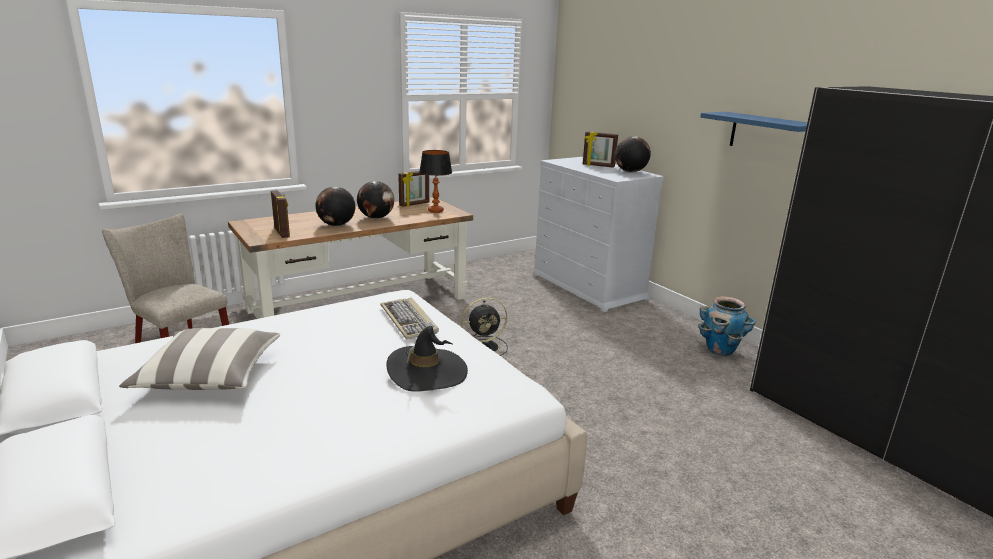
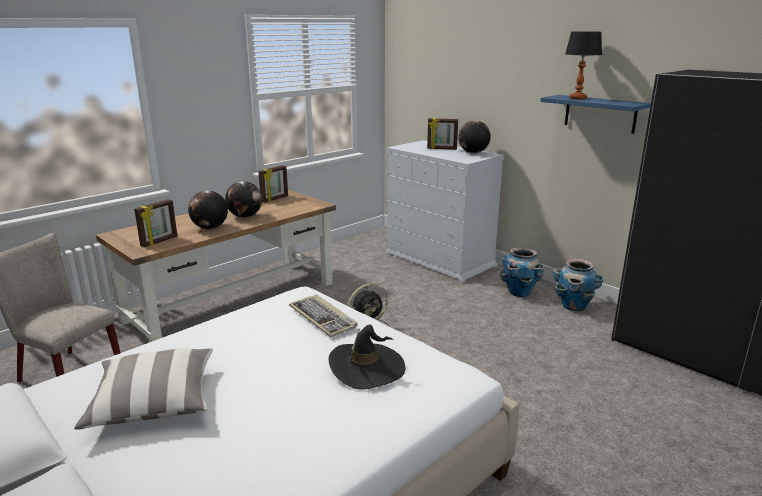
camera: 10 degrees left, 0 degrees up
(282, 233) = (159, 241): picture frame -> picture frame turned 75 degrees clockwise
(435, 211) = (298, 204): table lamp -> table lamp (577, 98)
(663, 329) = (519, 292): none -> planter

